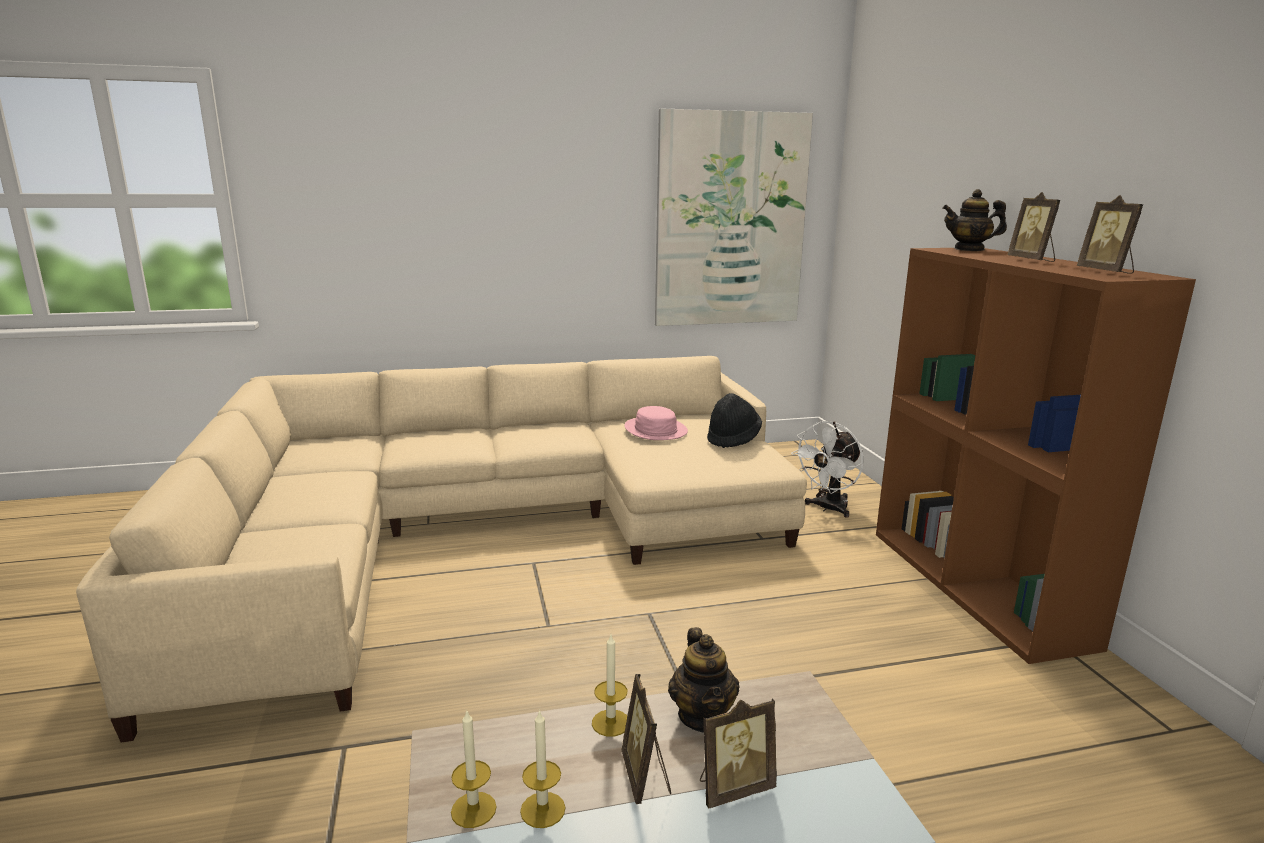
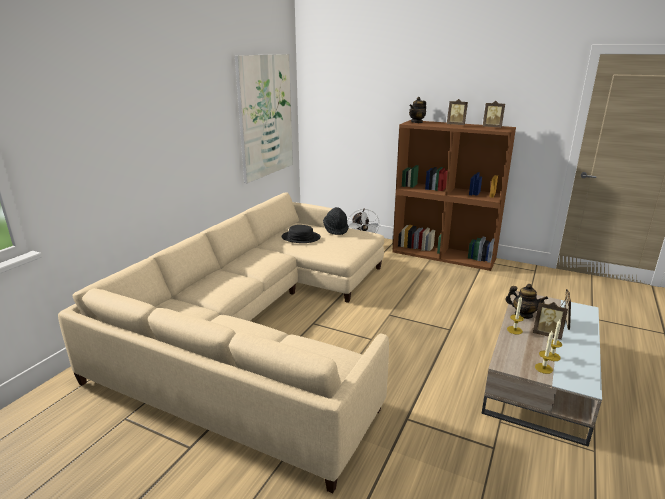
camera: 50 degrees left, 5 degrees up
(655, 430) = (301, 238): pink hat -> black hat

